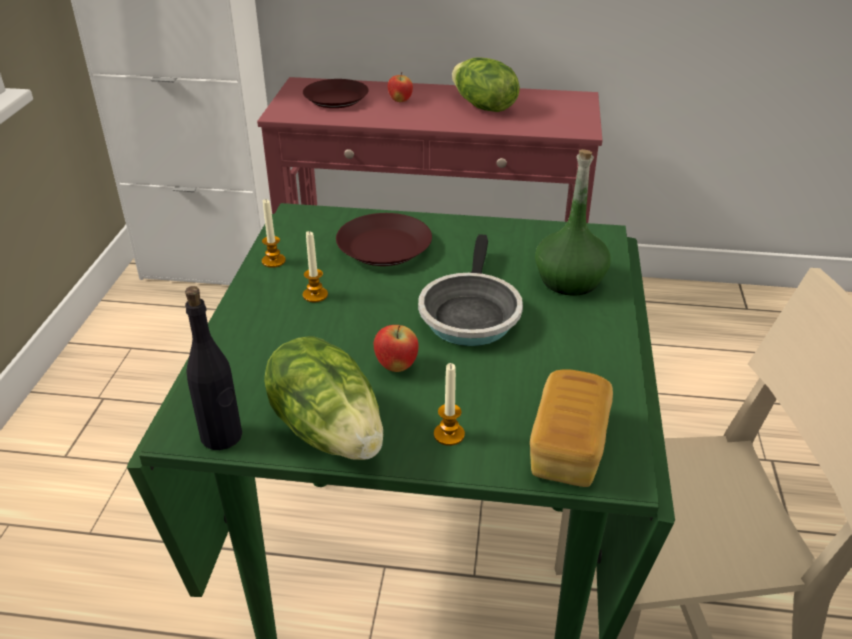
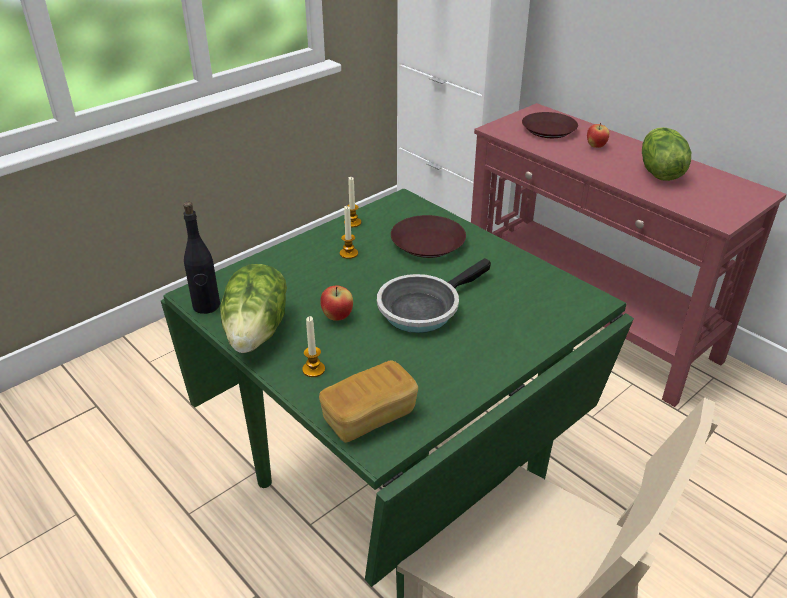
camera: 40 degrees right, 0 degrees up
(569, 280) = (522, 320): green bottle -> none

